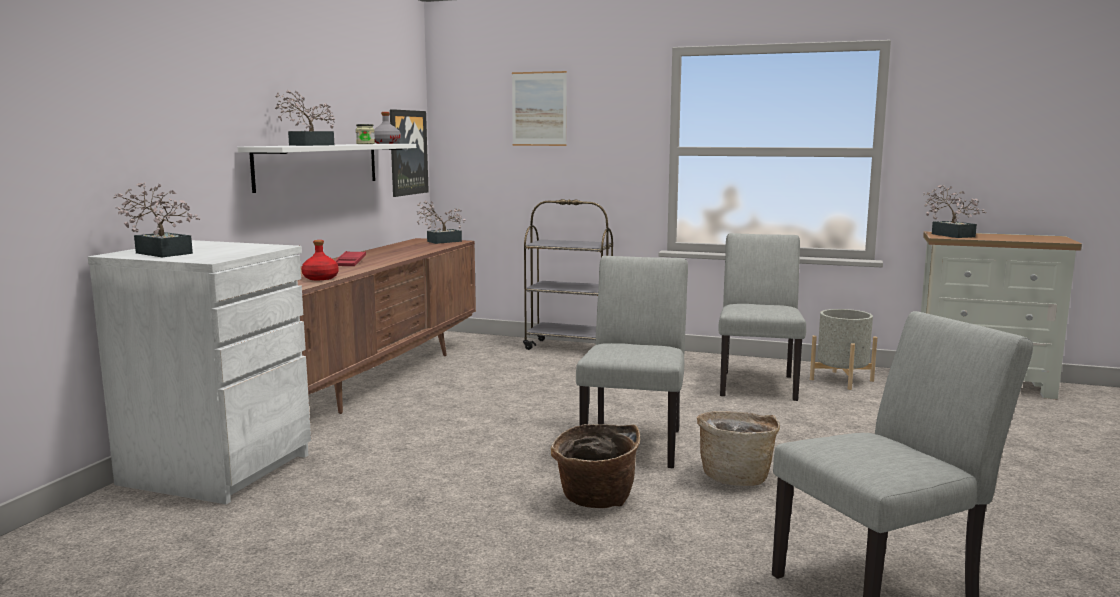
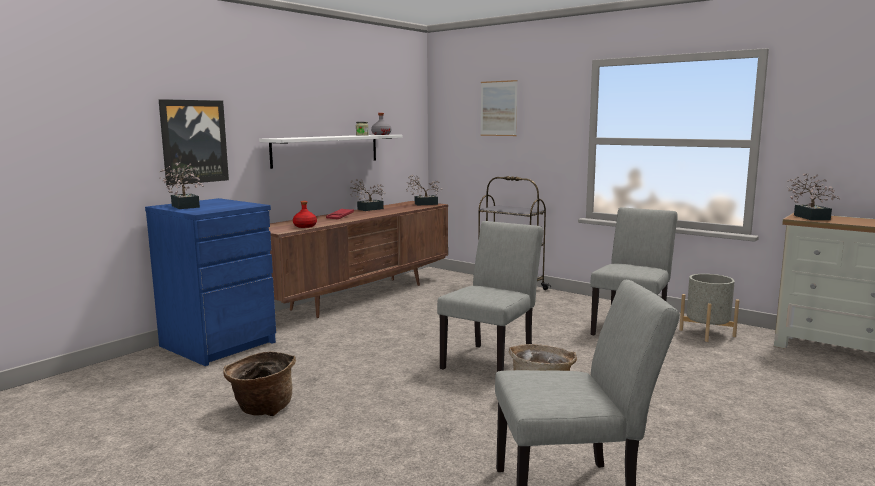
camera: 20 degrees right, 0 degrees up
(218, 469) = (219, 344): white dresser -> blue dresser
(307, 145) = (309, 137): potted plant -> potted plant (367, 209)
(407, 152) = (407, 140): picture -> picture (194, 141)
(595, 500) = (424, 397): basket -> basket (262, 409)

